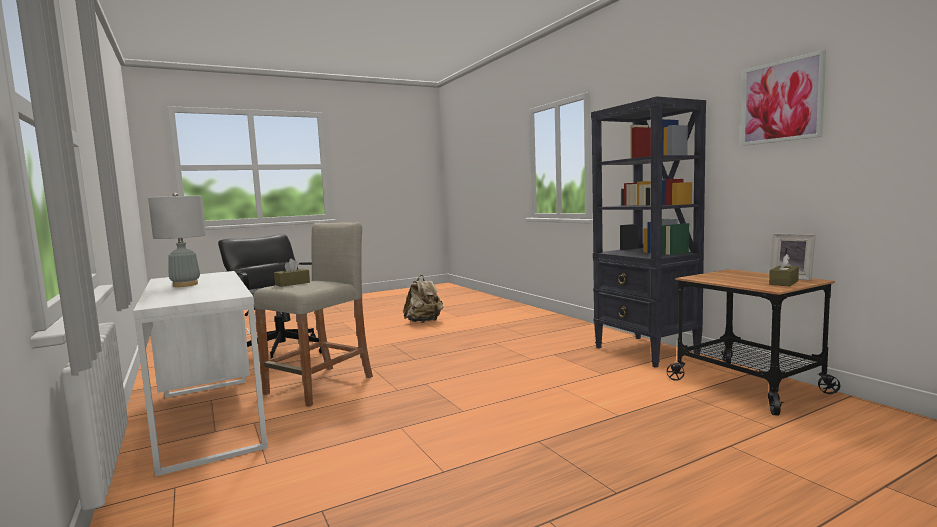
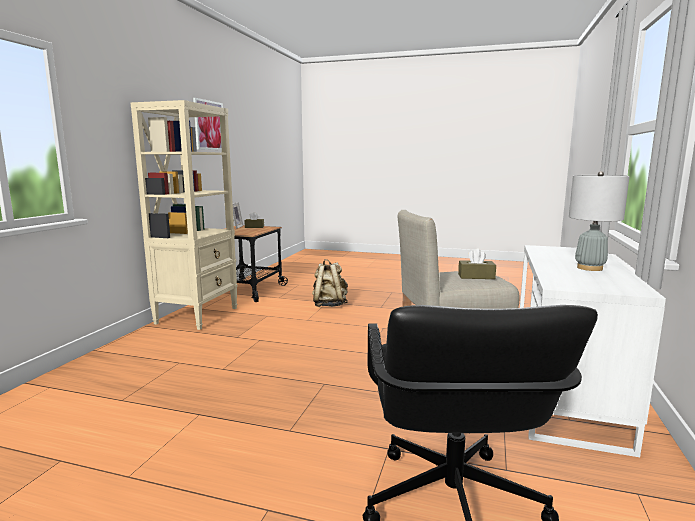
camera: 135 degrees left, 5 degrees up
(424, 322) = (129, 474): beige backpack -> beige backpack (329, 305)
(646, 351) = (198, 315): black bookcase -> beige bookcase

